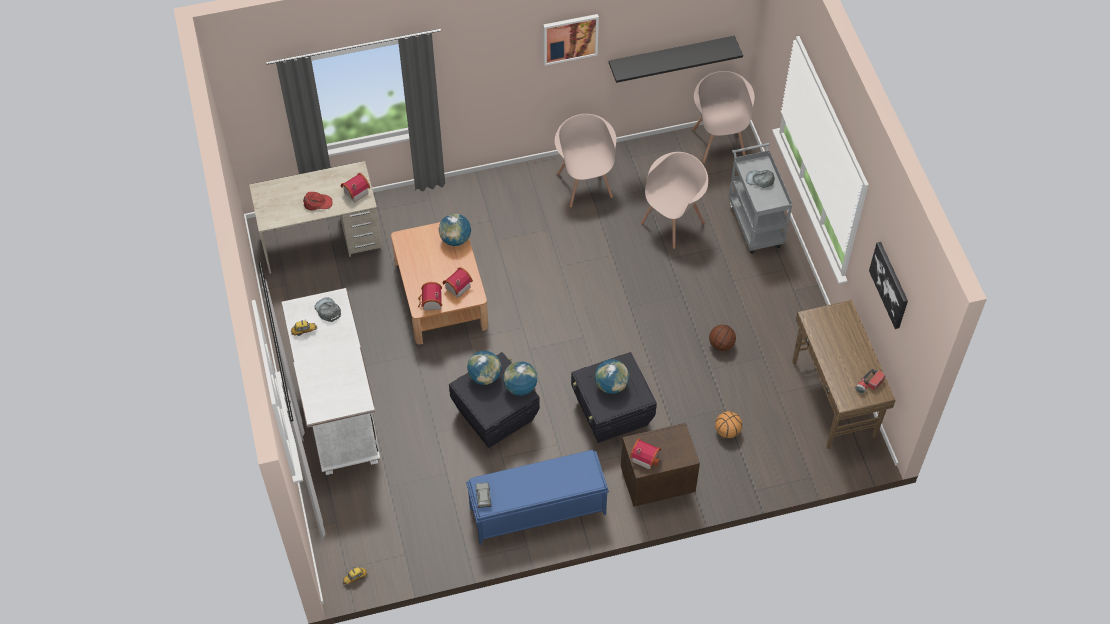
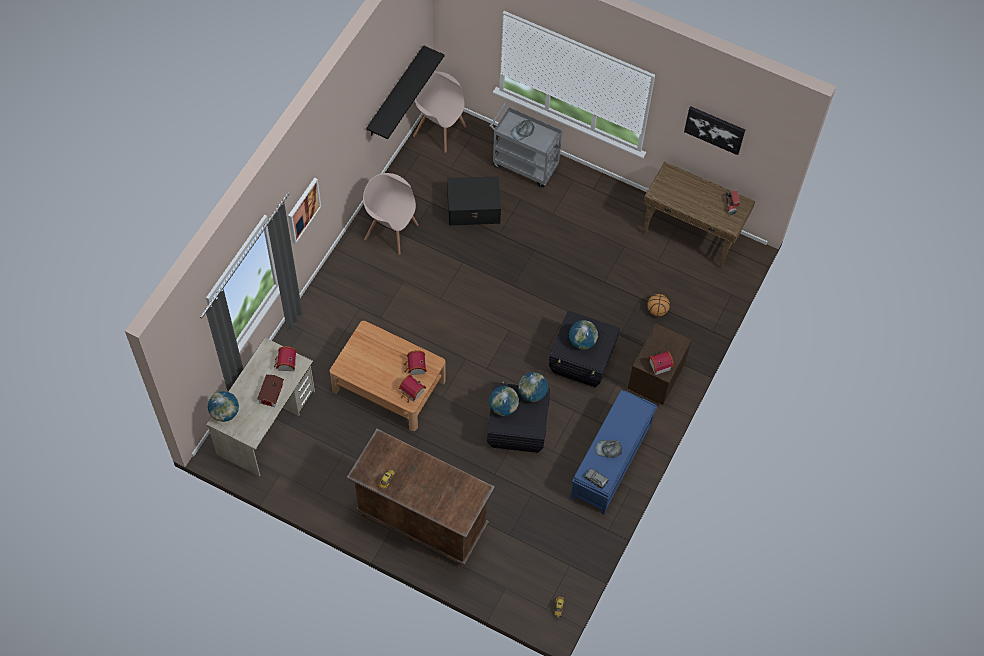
camera: 50 degrees left, 5 degrees up
(317, 203) = (270, 394): red cap -> toy house
(328, 310) = (385, 453): grey cap -> grey cap (608, 449)
(339, 413) = (422, 520): white dresser -> brown dresser
(455, 239) = (376, 337): globe -> globe (225, 413)
(570, 38) = (345, 131): picture -> picture (303, 210)
(673, 222) = (474, 208): beige chair -> black storage box
(721, 345) = (592, 260): basketball -> none

